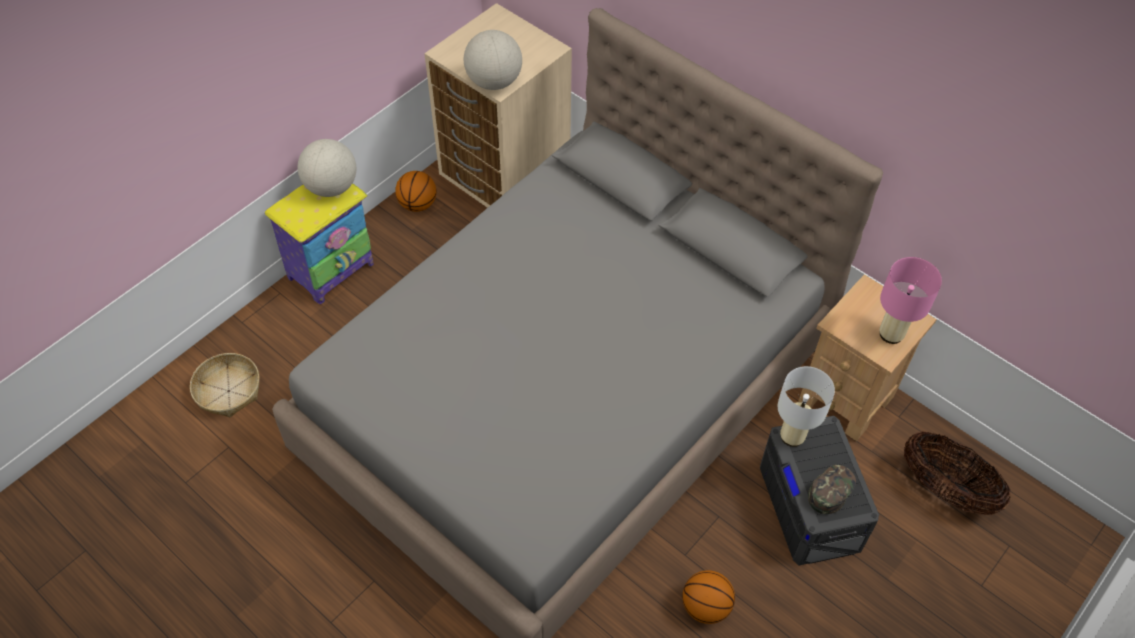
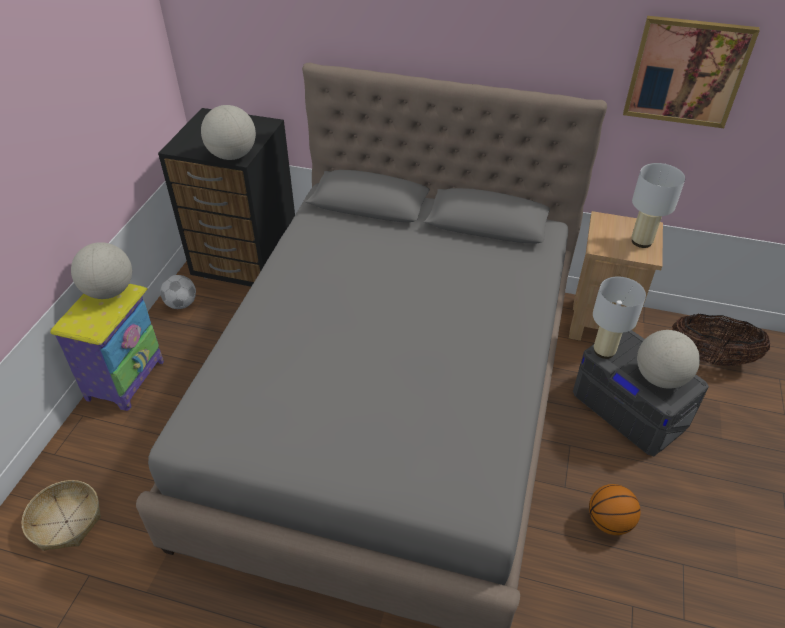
camera: 25 degrees left, 10 degrees down
(417, 204) = (181, 304): basketball -> football
(504, 179) = (246, 264): beige dresser -> black dresser
(830, 490) = (660, 378): green cap -> globe
(892, 334) = (642, 241): pink table lamp -> white table lamp
(975, 176) = (686, 72): none -> picture

